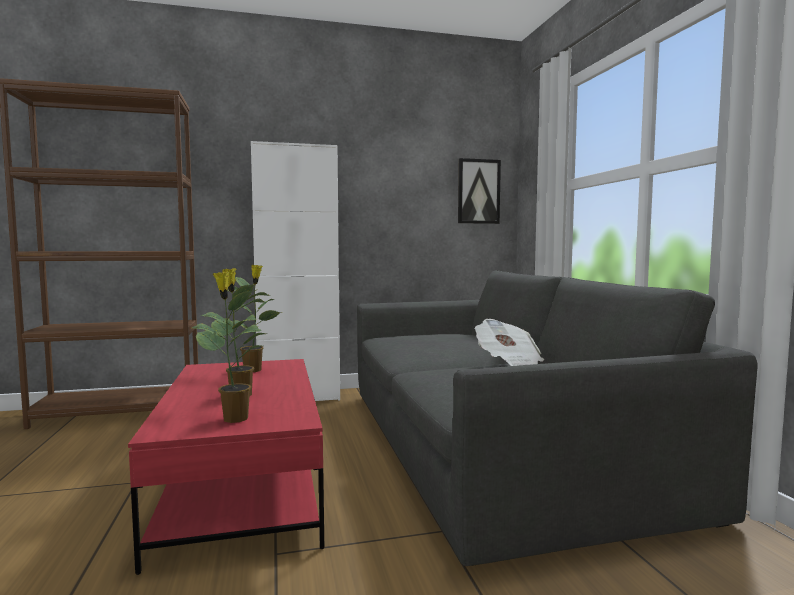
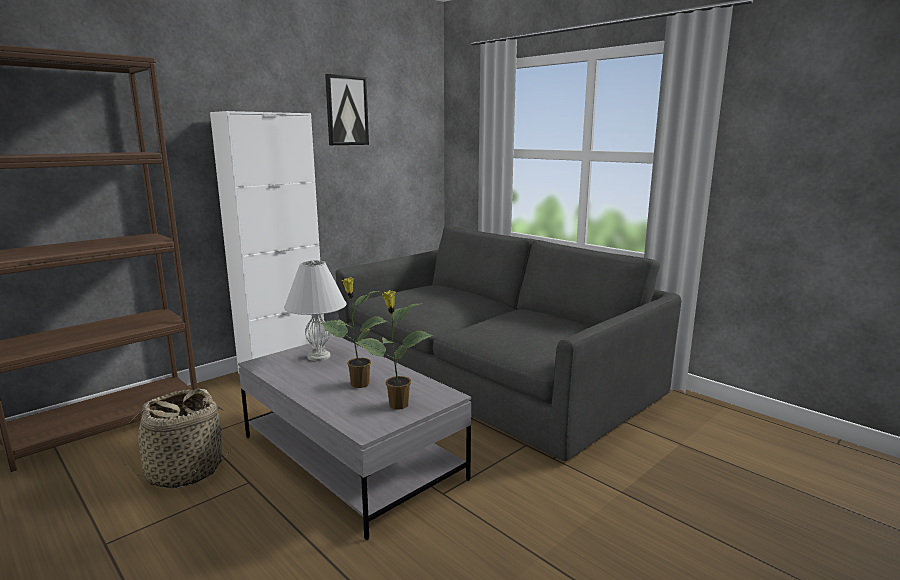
camera: 30 degrees left, 10 degrees up
(109, 459) = (184, 471): none -> basket
(243, 486) = (351, 457): red coffee table -> grey coffee table
(254, 370) = (318, 356): potted plant -> white table lamp
(478, 191) = (415, 148): picture -> picture (346, 110)
(508, 362) = (514, 313): newspaper -> none

